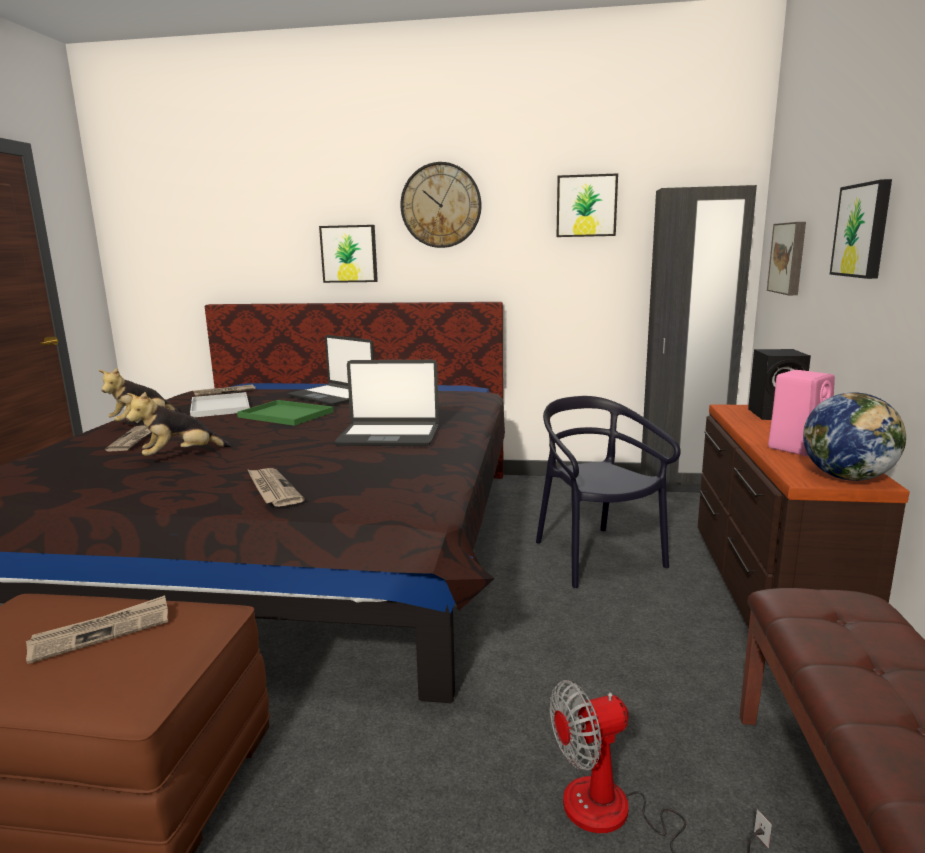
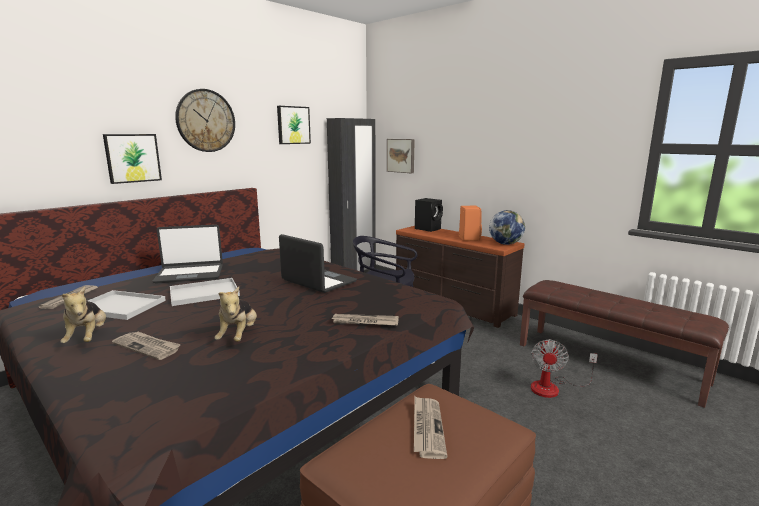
camera: 55 degrees left, 0 degrees up
(288, 414) = (205, 292): green tray -> white tray
(389, 436) = (318, 281): laptop -> laptop turned 90 degrees counterclockwise
(798, 447) = (468, 238): pink speaker -> orange speaker
(863, 230) = (466, 145): picture -> none

